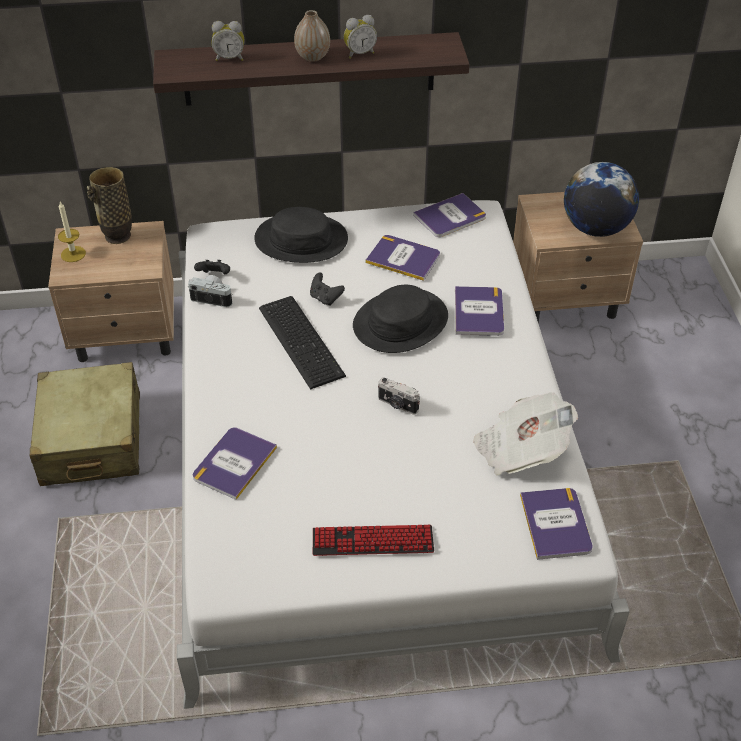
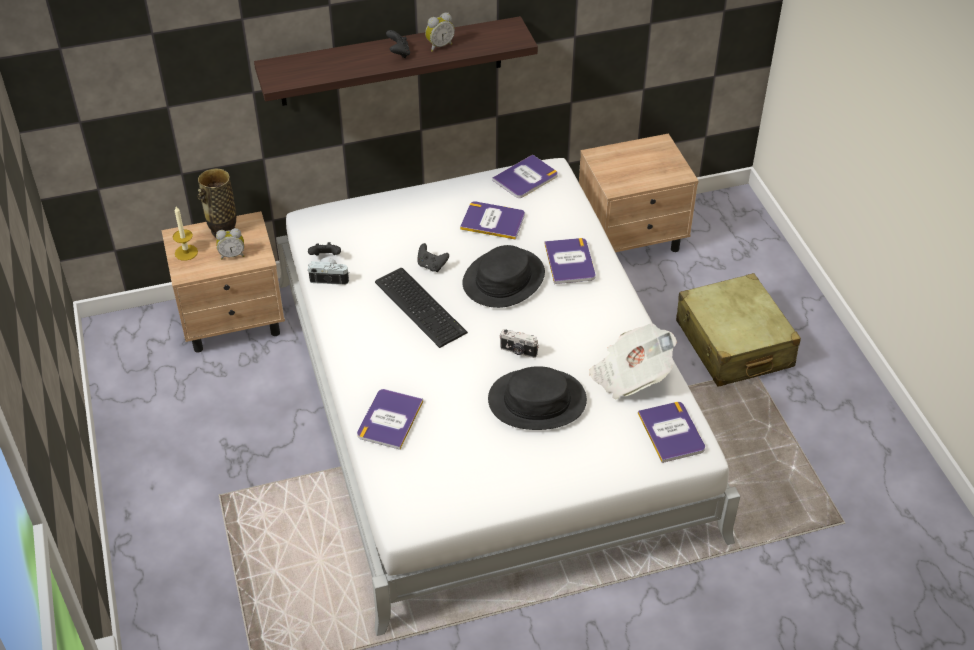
camera: 10 degrees left, 0 degrees up
(91, 439) = (229, 421): beige suitcase -> beige suitcase (733, 344)
(230, 58) = (325, 62): alarm clock -> alarm clock (232, 255)
(301, 239) = (396, 214): black hat -> black hat (537, 400)
(312, 57) = (399, 53): vase -> black game controller
(372, 541) = (524, 467): keyboard -> none
(595, 228) = (655, 173): globe -> none

